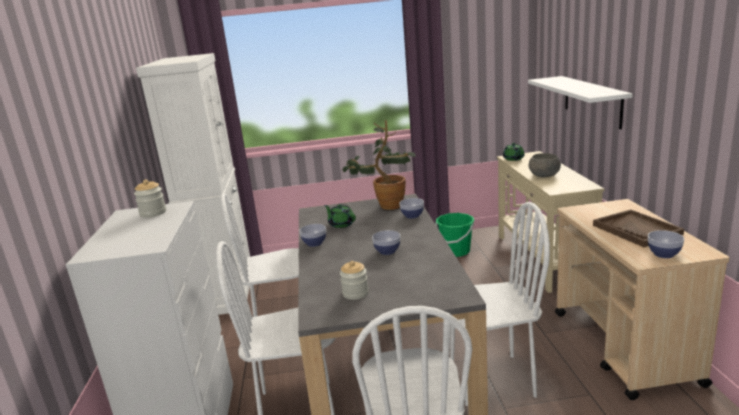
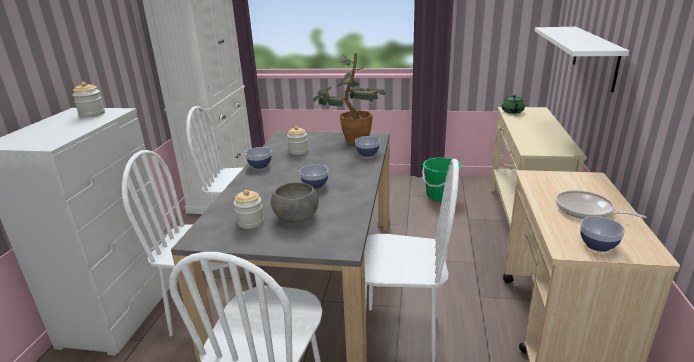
camera: 15 degrees right, 5 degrees up
(341, 224) = (298, 151): green teapot -> jar
(544, 175) = (531, 133): grey bowl -> grey bowl (296, 217)
(637, 230) = (586, 210): brown tray -> frying pan

